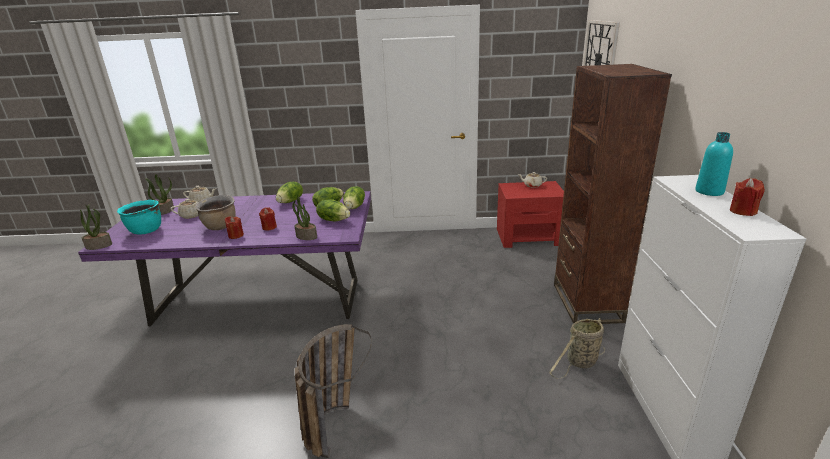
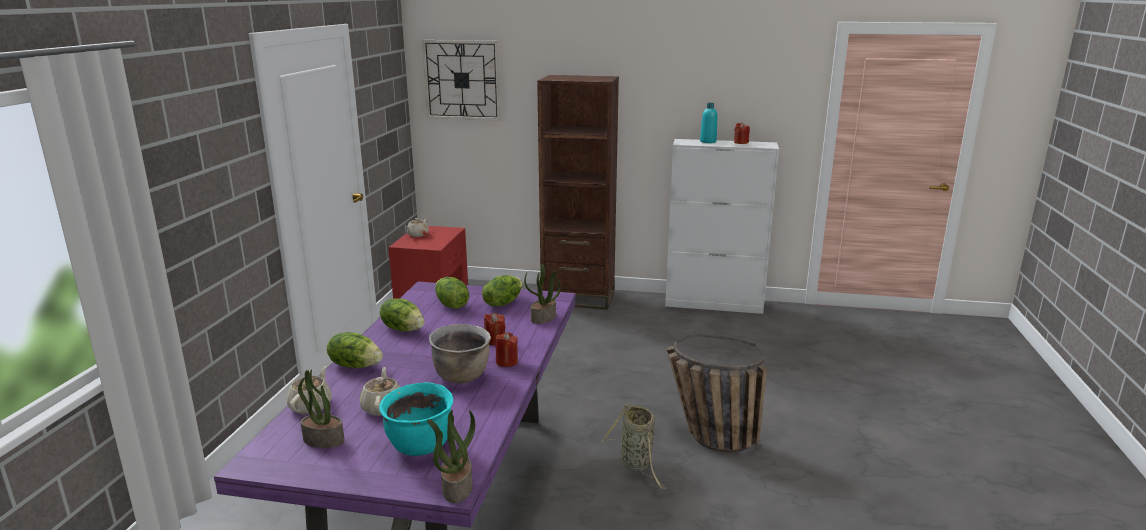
camera: 80 degrees left, 5 degrees down
(355, 207) = (470, 291): lettuce -> lettuce (355, 365)
(580, 363) = (658, 318): basket -> basket (636, 465)

